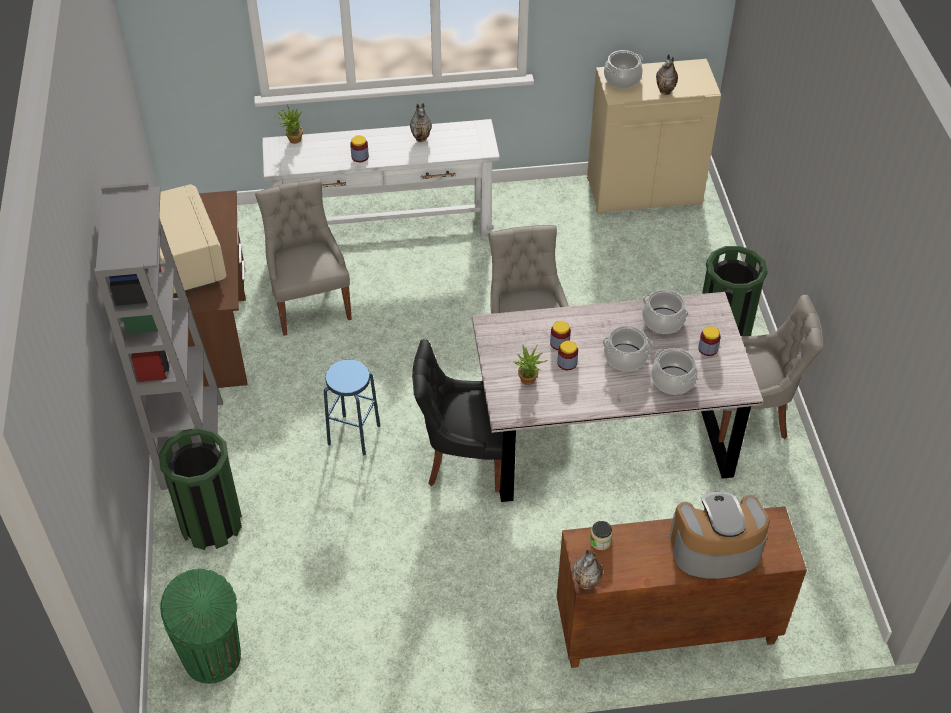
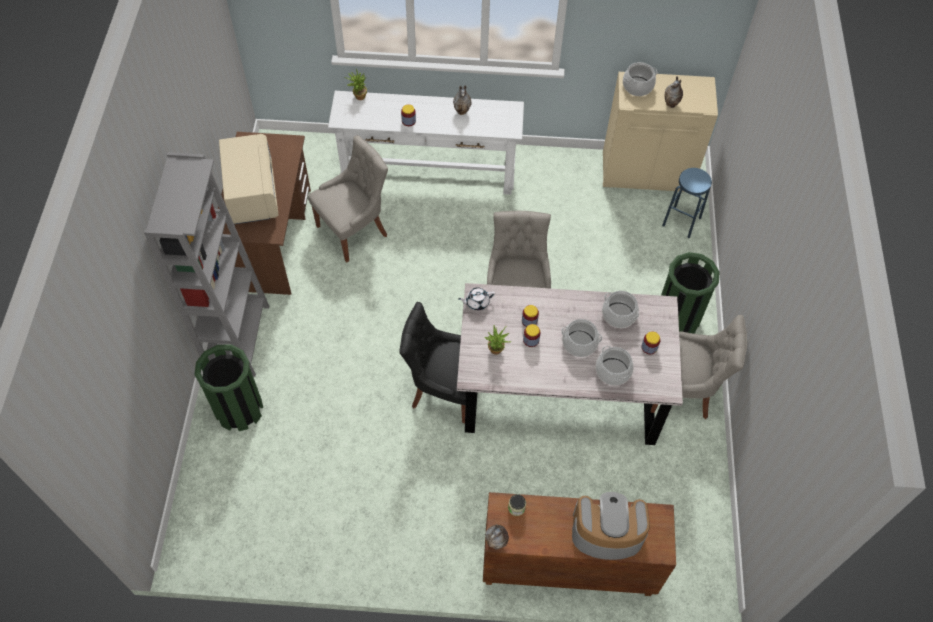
camera: 10 degrees right, 10 degrees up
(213, 659) = (218, 523): green trash can -> none
(309, 303) = (354, 231): grey chair -> grey chair turned 60 degrees clockwise
(353, 434) = (363, 352): blue stool -> blue stool (681, 221)
(491, 333) = (476, 302): none -> white teapot

